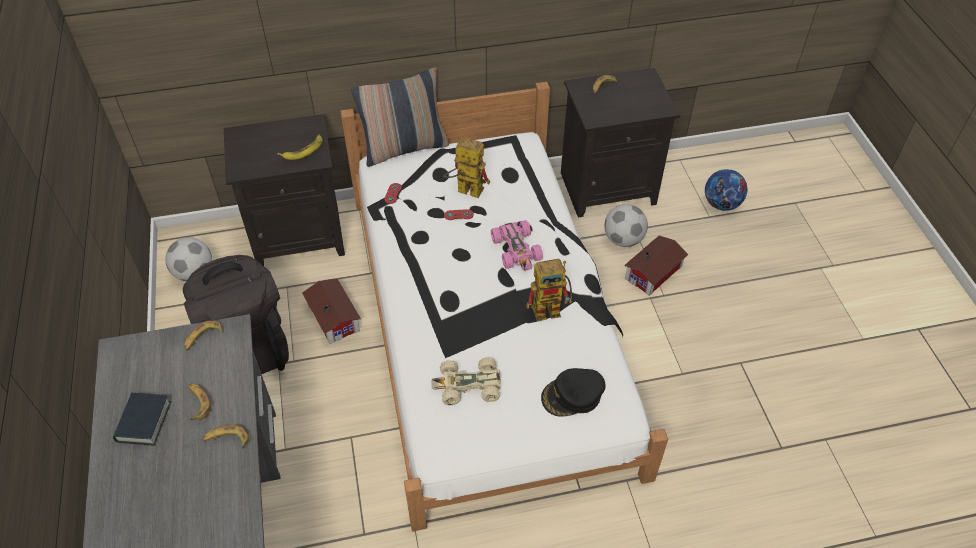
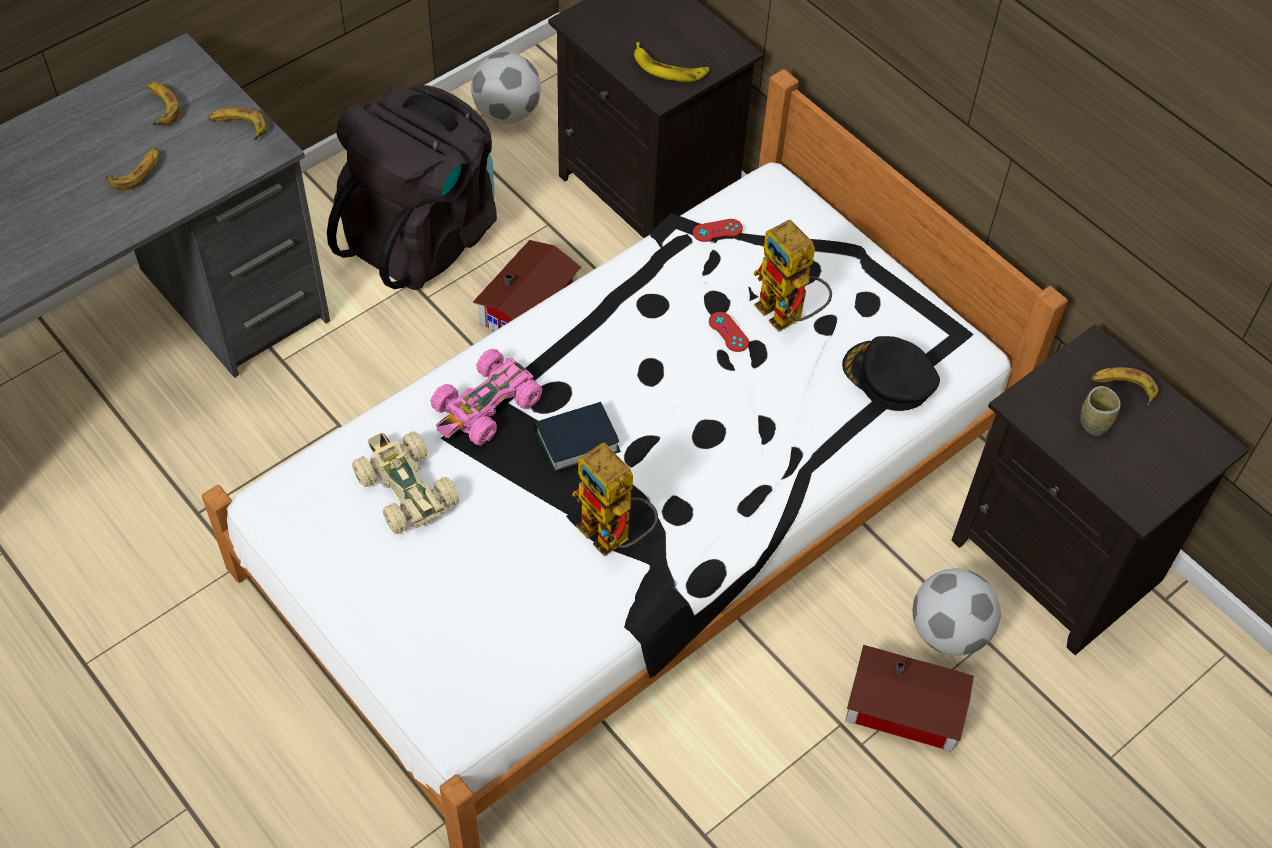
camera: 60 degrees right, 5 degrees up
(144, 422) = (86, 137): book -> book (576, 441)
(227, 439) = (96, 228): banana -> banana (161, 107)
(404, 148) = (829, 202): pillow -> none
(464, 190) = (788, 317): toy robot -> toy robot turned 150 degrees clockwise
(517, 250) = (704, 440): pink toy car -> pink toy car (486, 406)
(572, 396) = (459, 633): black cap -> black cap (888, 378)
(616, 103) = (1094, 423): none -> cup
(721, 204) = (1160, 769): football -> none

